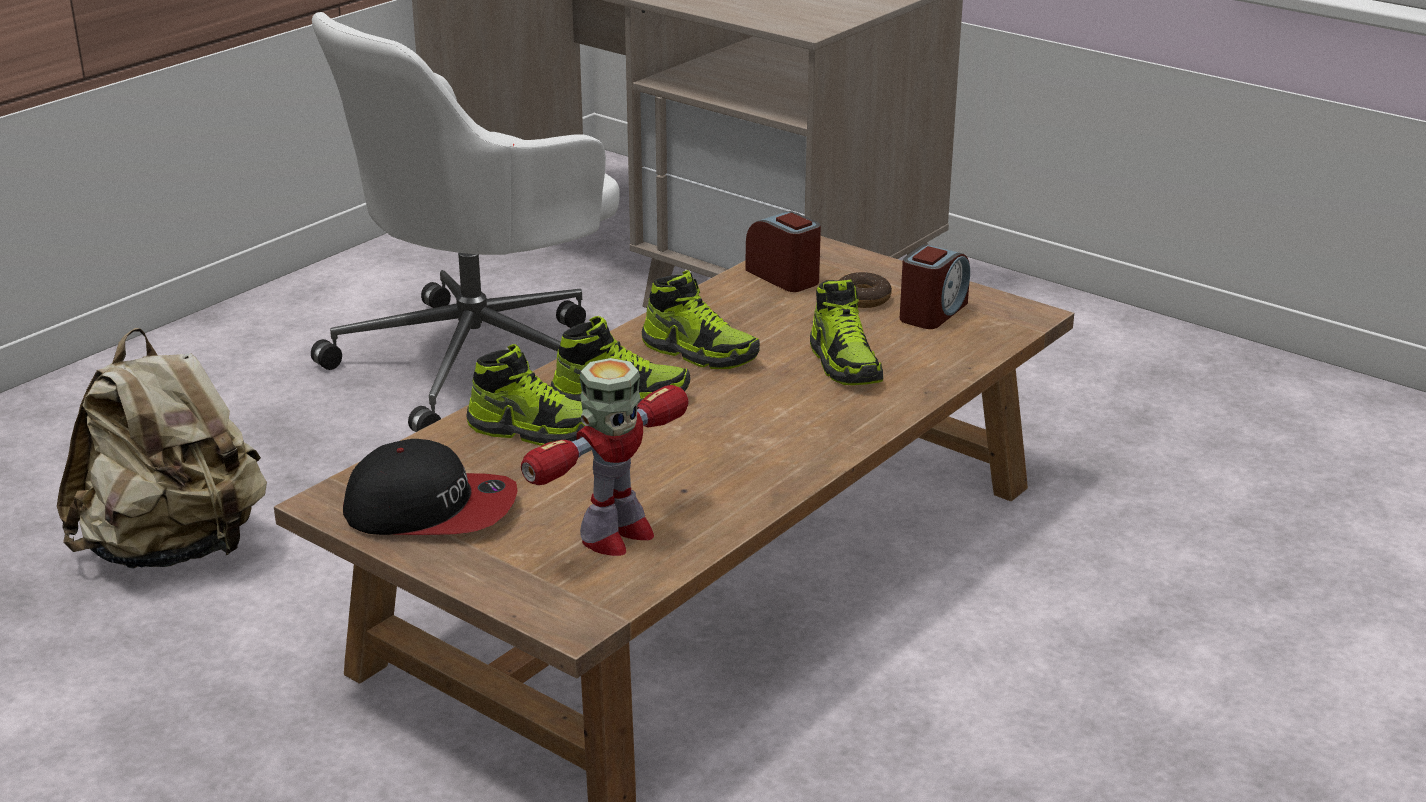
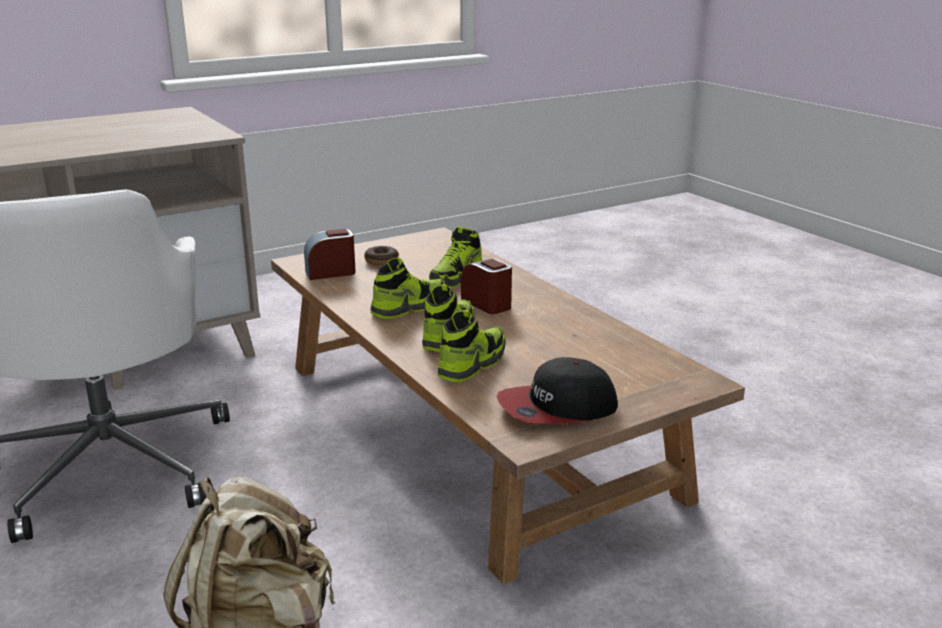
camera: 70 degrees left, 5 degrees down
(431, 509) = (557, 408): cap -> cap turned 135 degrees counterclockwise
(615, 536) = (617, 359): toy robot -> none
(844, 364) = (456, 277): shoe -> shoe turned 120 degrees clockwise
(932, 312) = (415, 250): alarm clock -> alarm clock (487, 304)

